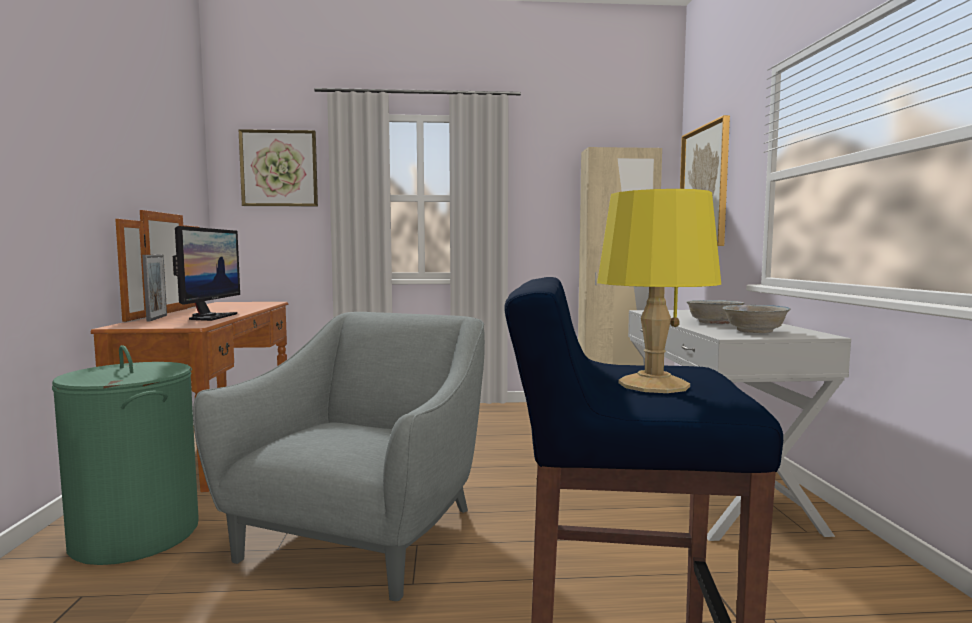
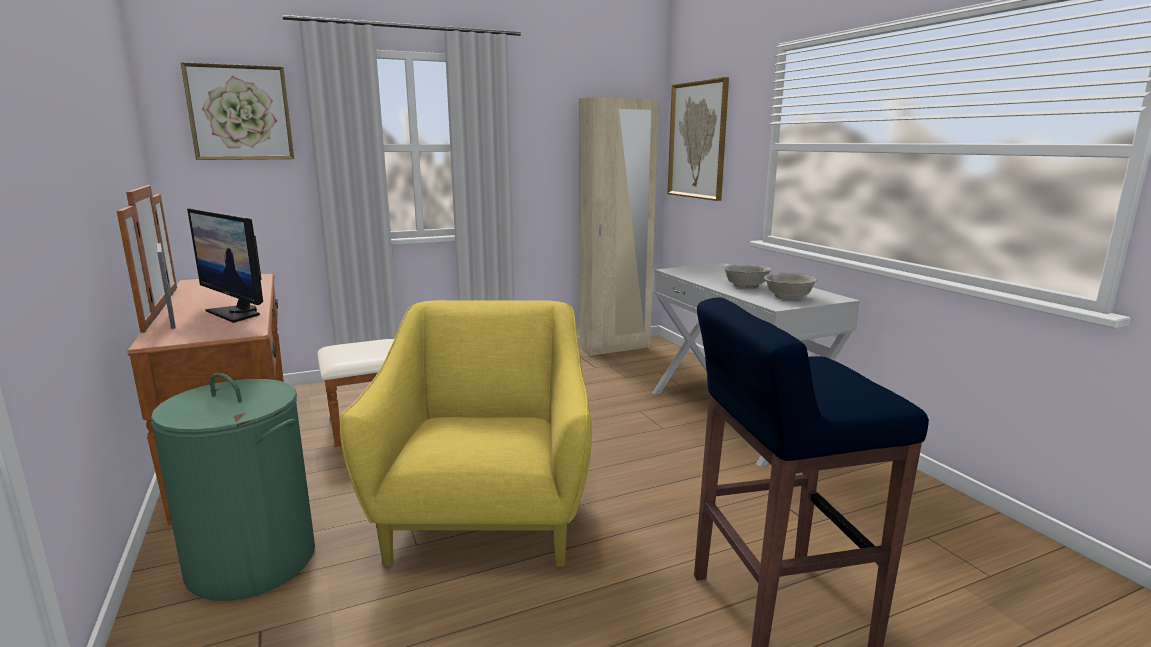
camera: 20 degrees left, 10 degrees up
(210, 317) = (237, 313): monitor -> monitor turned 150 degrees clockwise
(365, 533) = (486, 513): grey armchair -> yellow armchair
(651, 384) = (821, 385): yellow table lamp -> none

